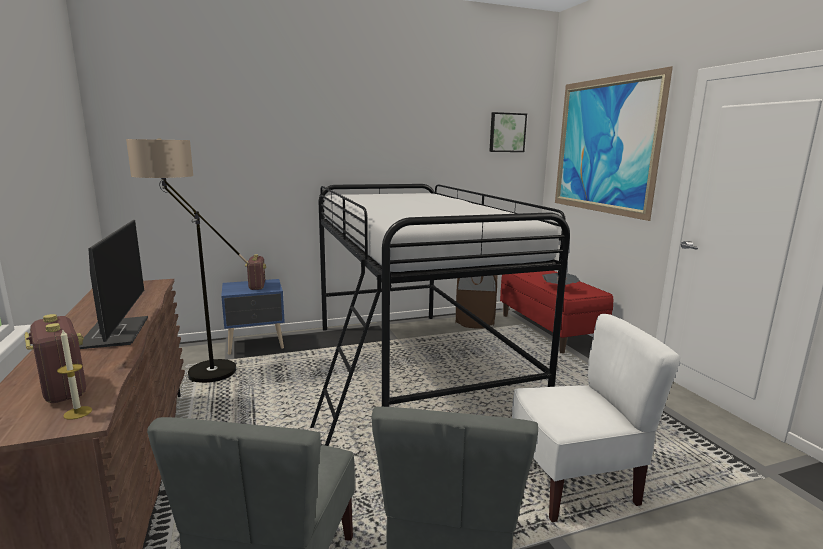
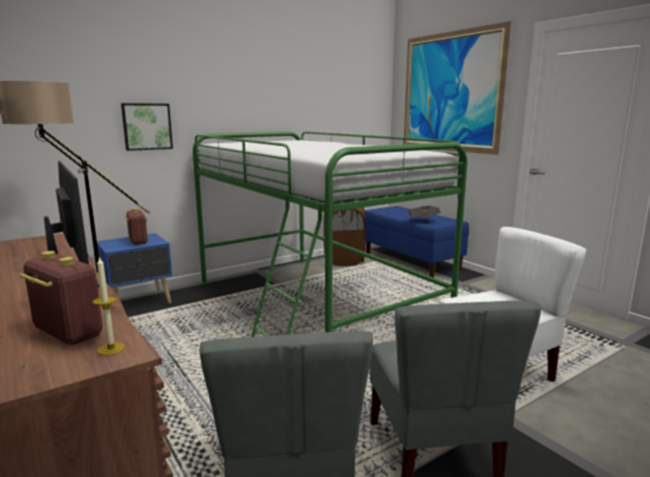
camera: 15 degrees left, 0 degrees up
(412, 369) = (310, 306): black bed -> green bed
(507, 132) = (358, 83): picture -> picture (147, 126)
(549, 330) = (411, 261): red bench -> blue bench

